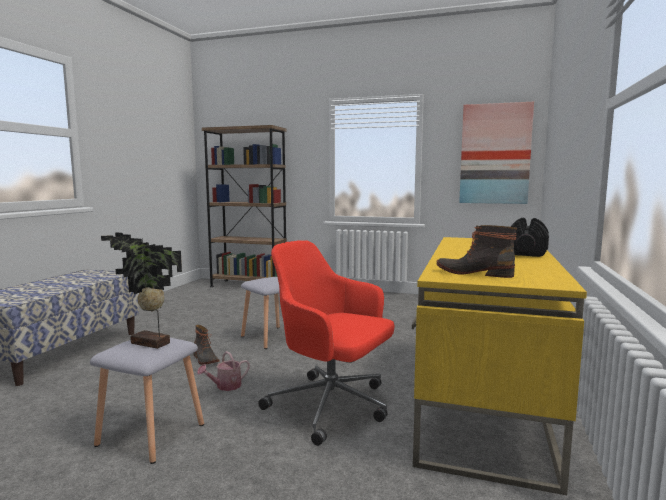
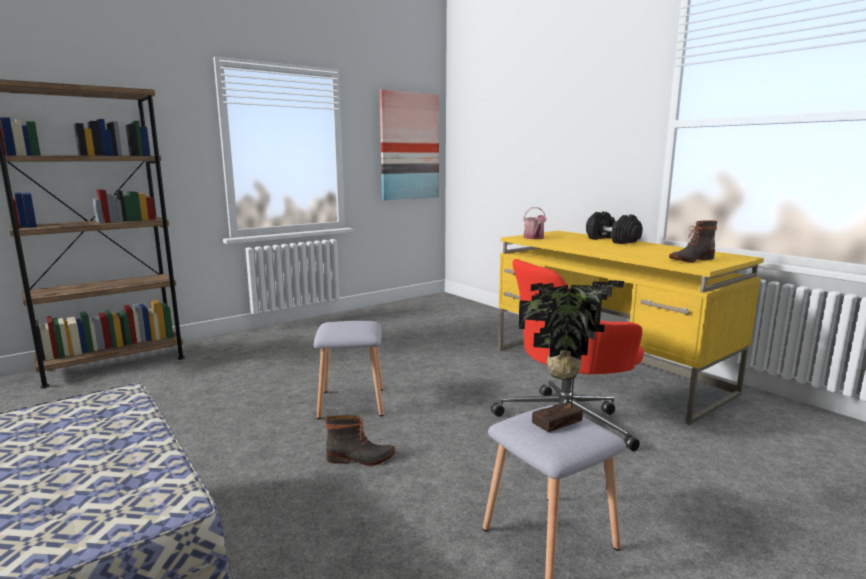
camera: 55 degrees left, 5 degrees up
(225, 386) = (463, 463): watering can -> watering can (534, 238)

